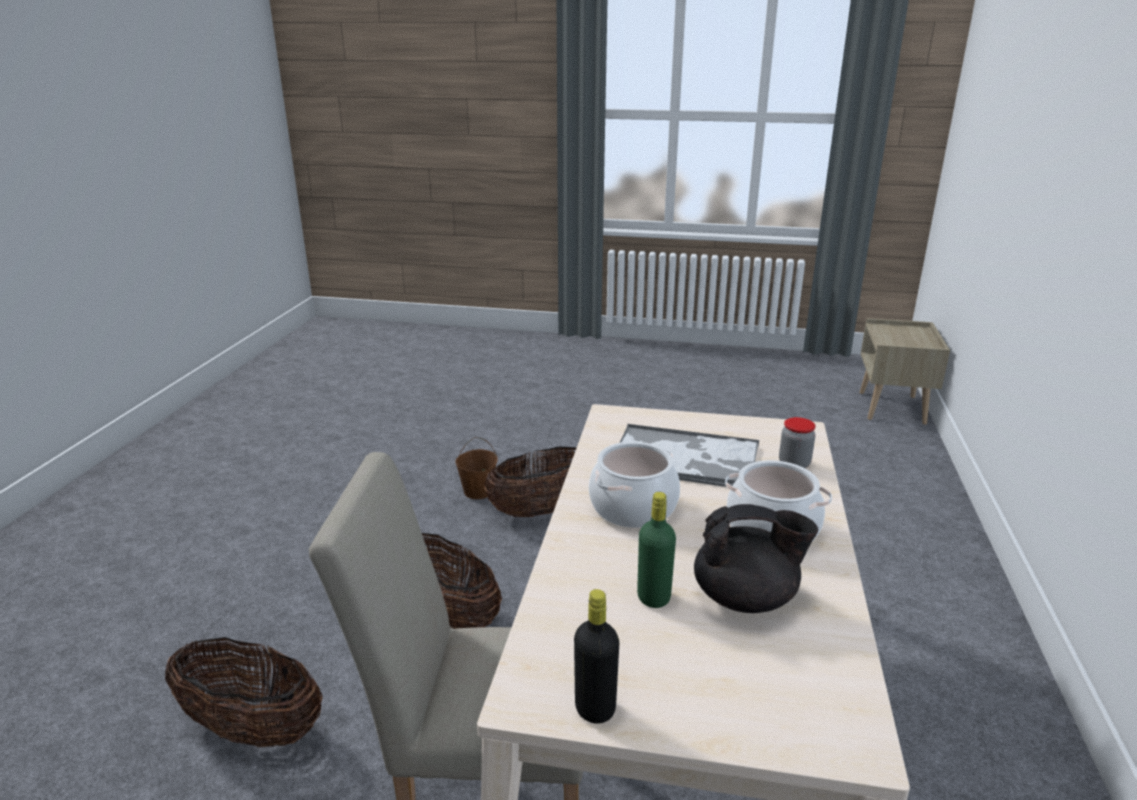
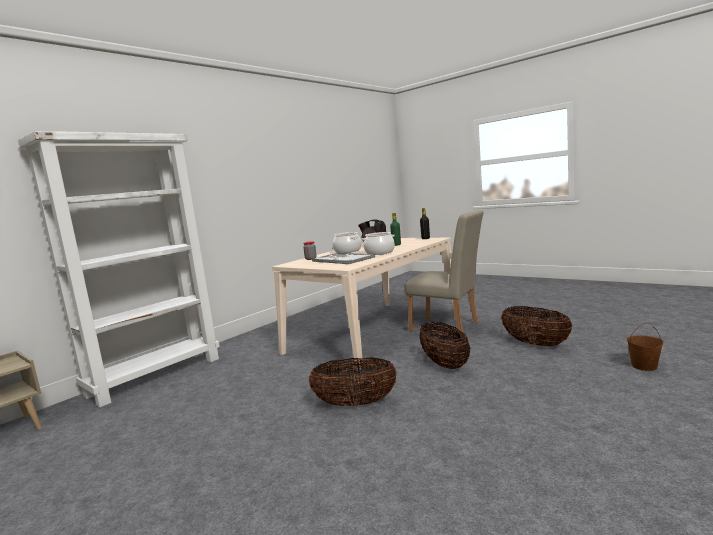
camera: 150 degrees left, 15 degrees down
(478, 491) = (390, 426): brown bucket -> brown bucket (644, 366)
(920, 499) = (156, 376): none -> white bookcase

